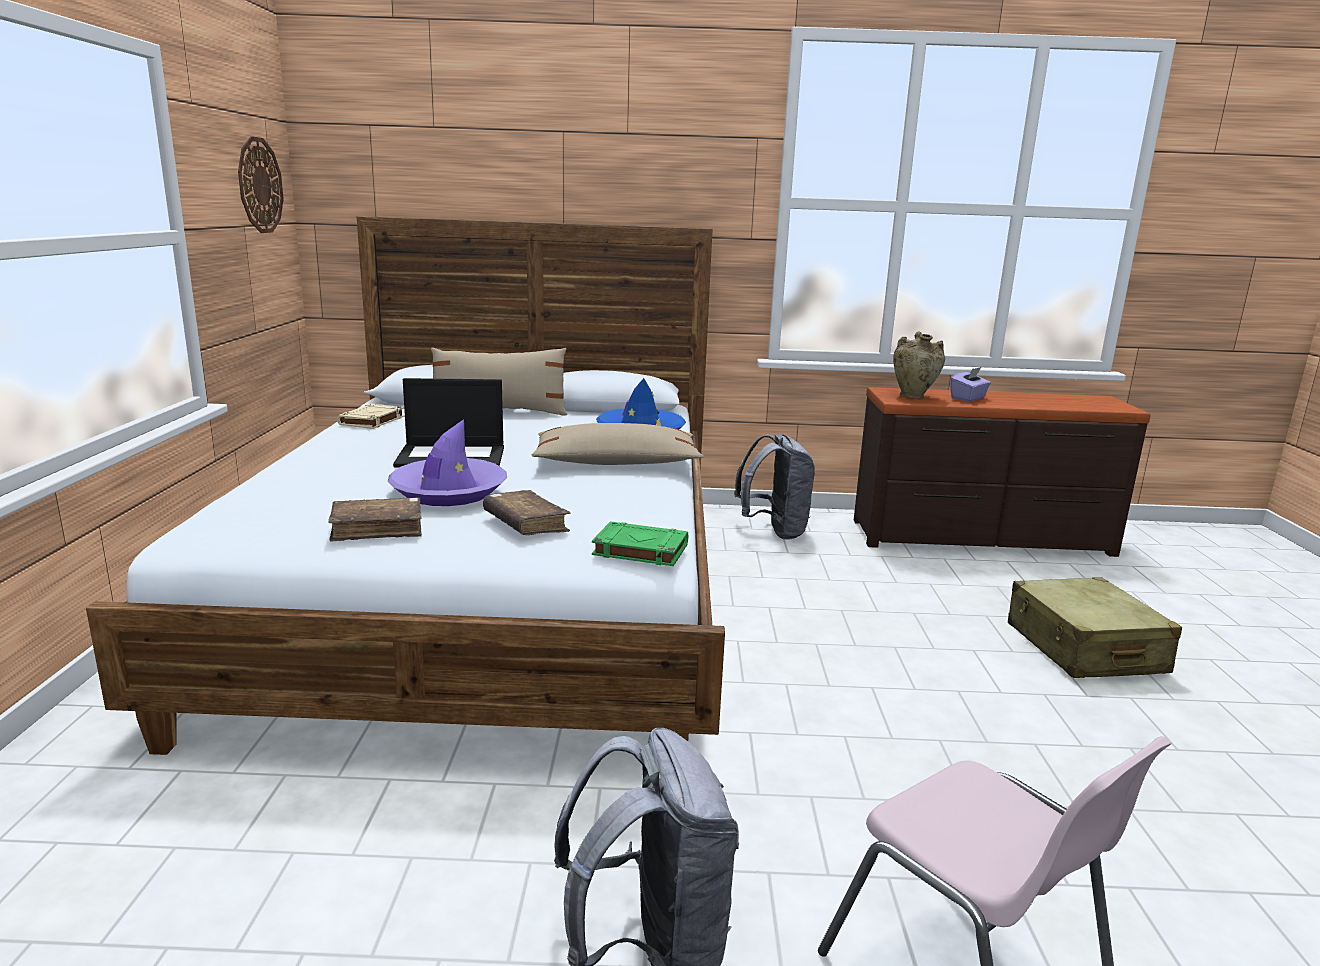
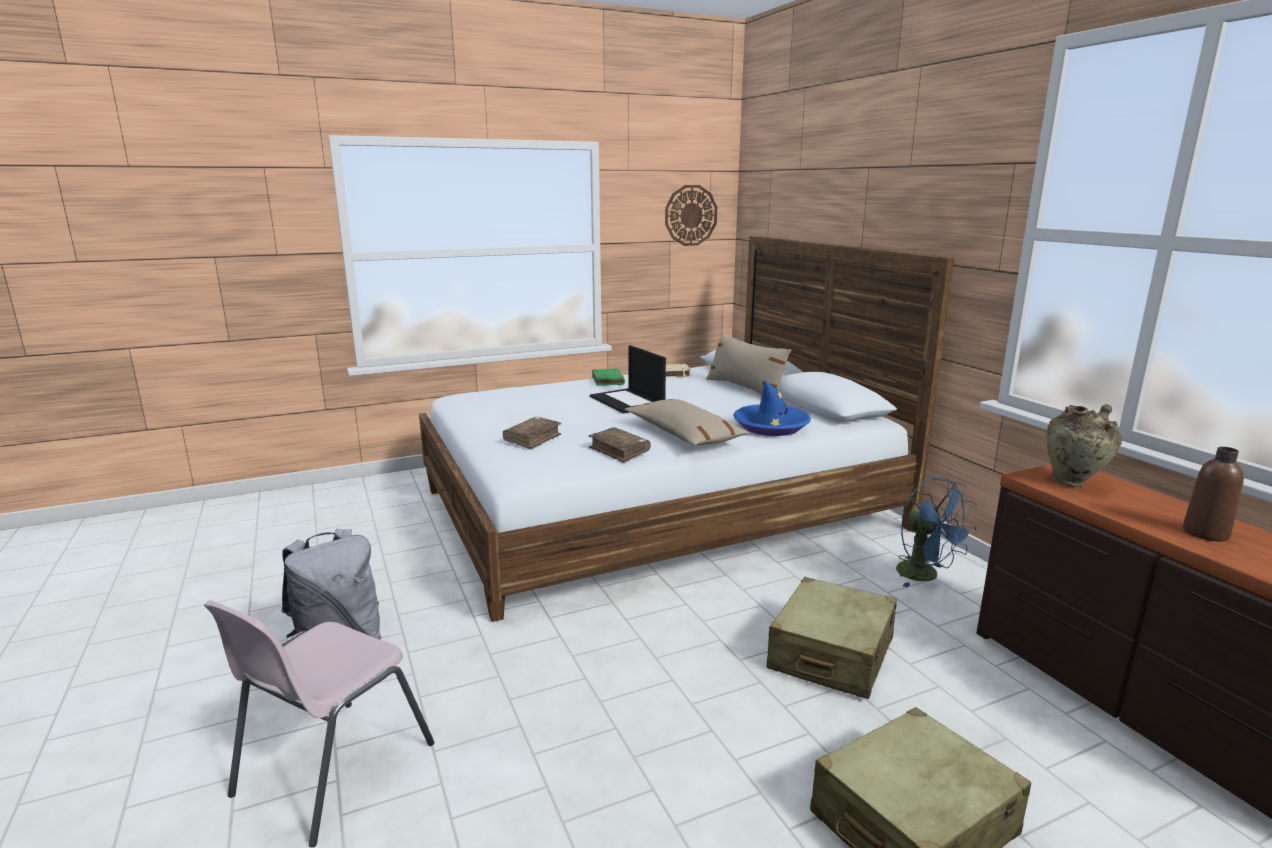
camera: 65 degrees right, 0 degrees up
(377, 529) = (493, 417): brown book -> brown book (619, 451)
(448, 492) = (563, 414): purple hat -> none
(639, 550) = (521, 470): green book -> green book (607, 380)
(774, 531) = (925, 576): grey backpack -> blue fan
(869, 605) = (831, 654): none -> beige suitcase
(968, 398) = (1147, 510): purple tissue box -> none
(1009, 400) = (1205, 533): none -> brown bottle

